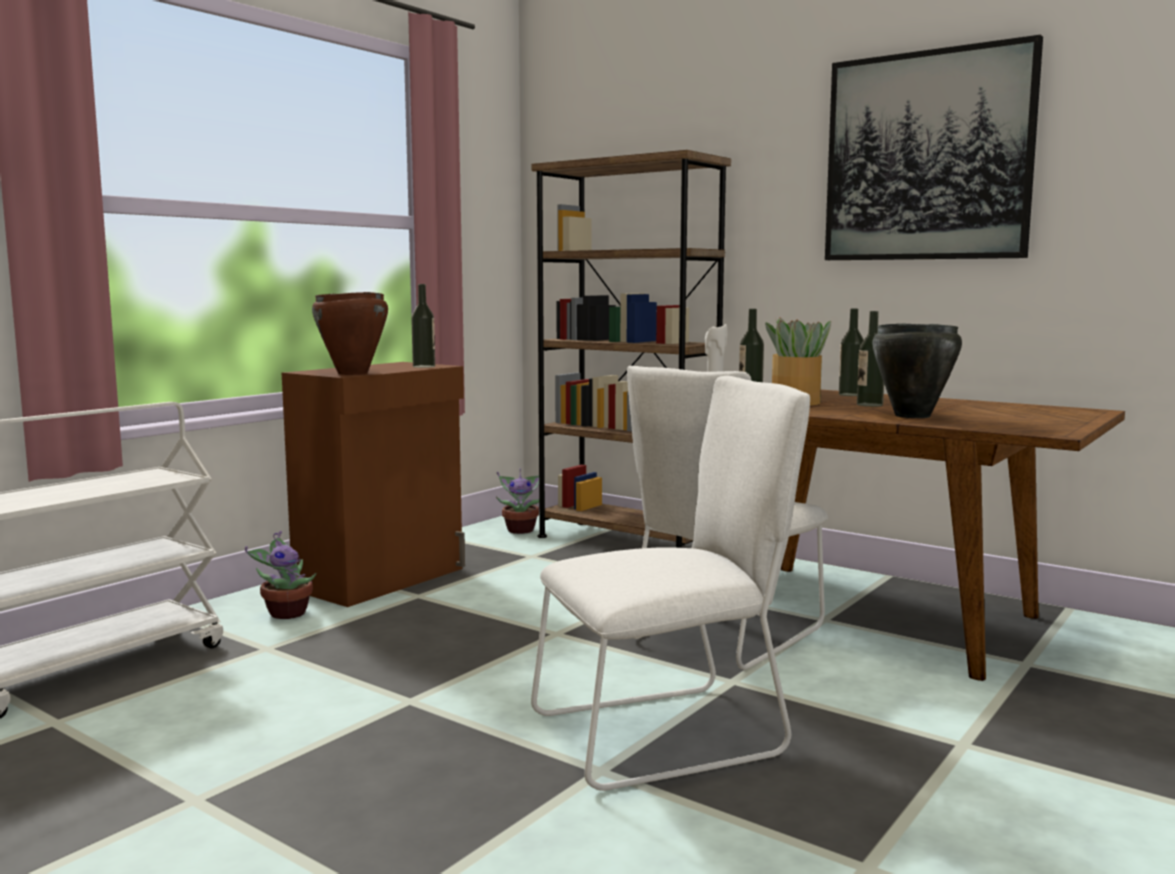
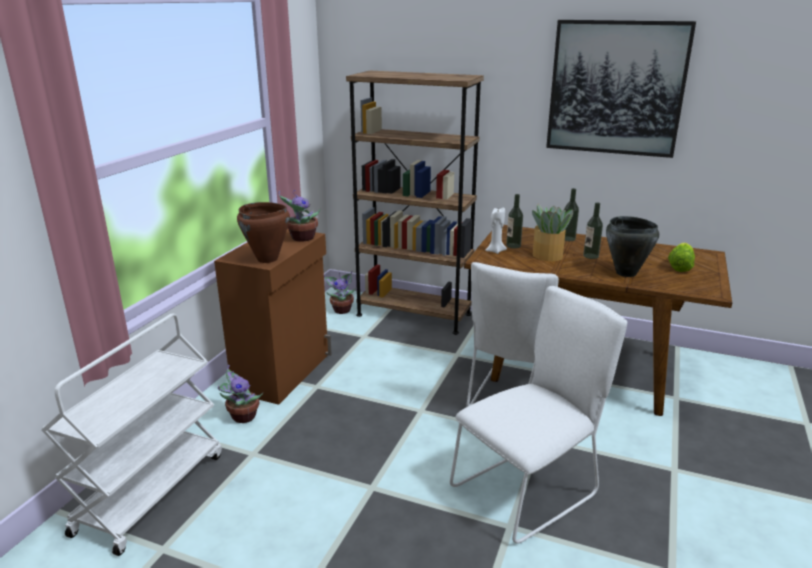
camera: 15 degrees left, 15 degrees up
(424, 366) = (301, 238): bottle -> potted plant
(1020, 416) = (680, 267): none -> lettuce

